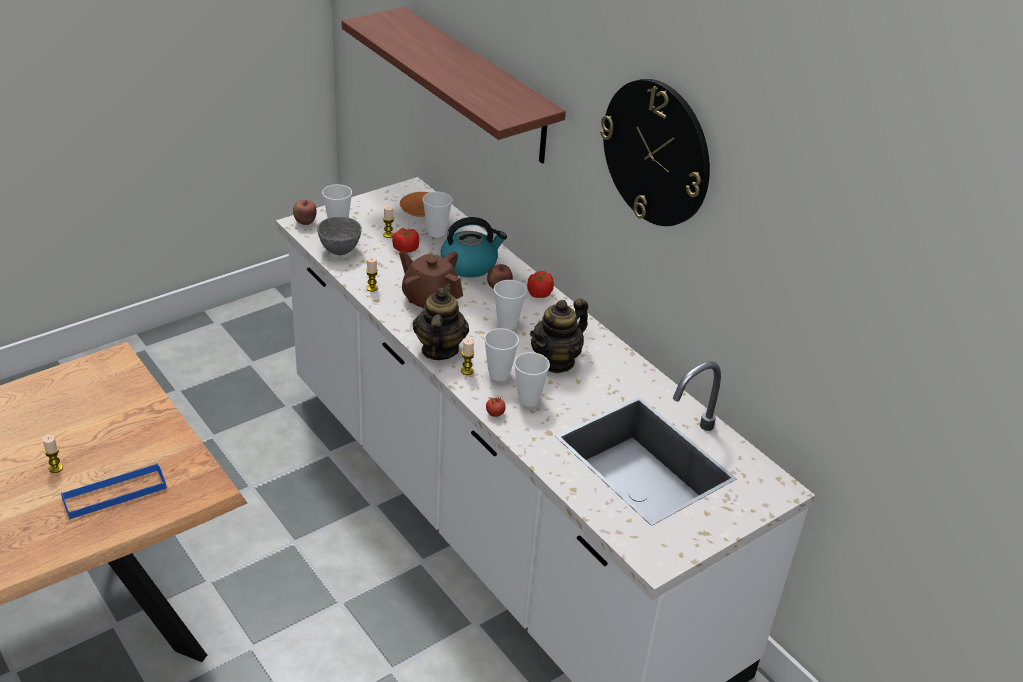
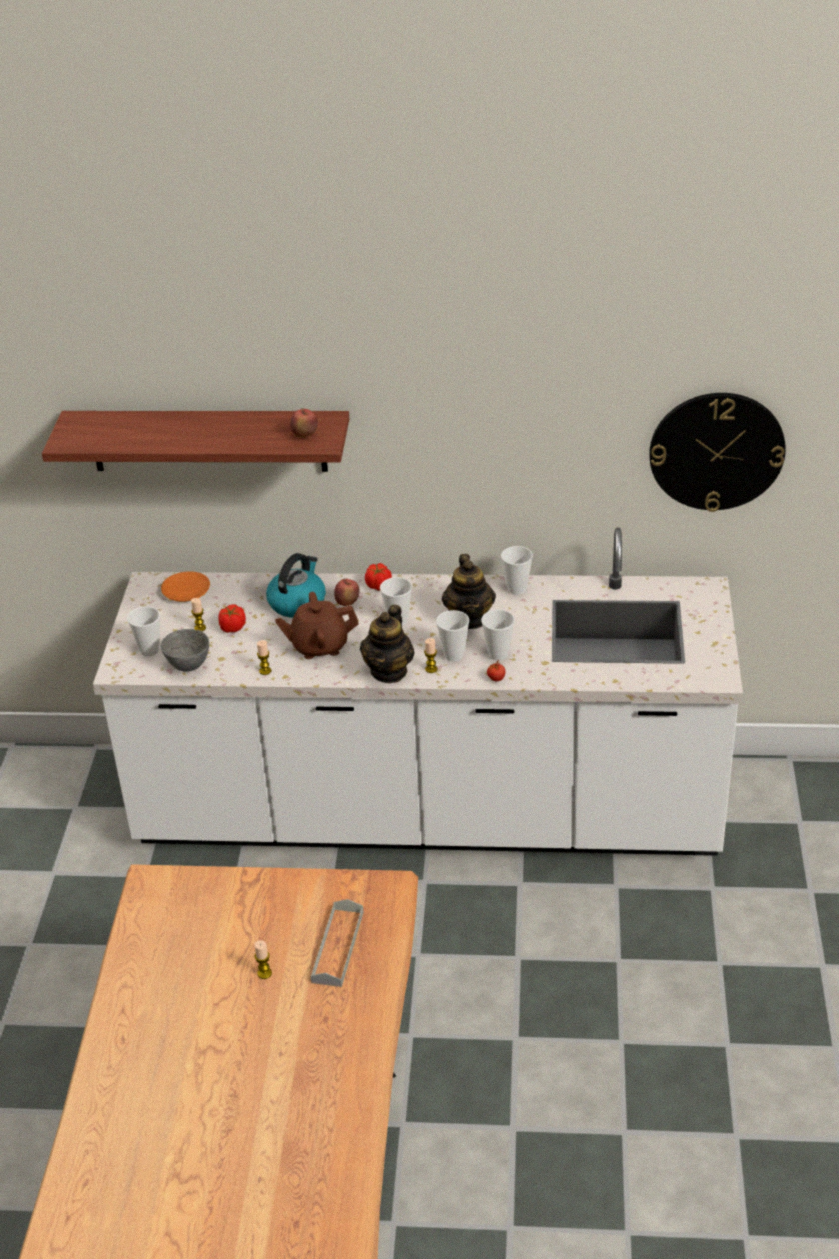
camera: 45 degrees left, 0 degrees up
(115, 494) = (337, 947): blue tray -> grey tray
(305, 223) = (120, 668): apple -> apple (305, 435)
(436, 232) = (230, 600): cup -> cup (516, 589)
(439, 350) = (389, 671): teapot -> teapot turned 120 degrees counterclockwise
(656, 152) = (477, 397): wall clock -> wall clock (716, 451)

